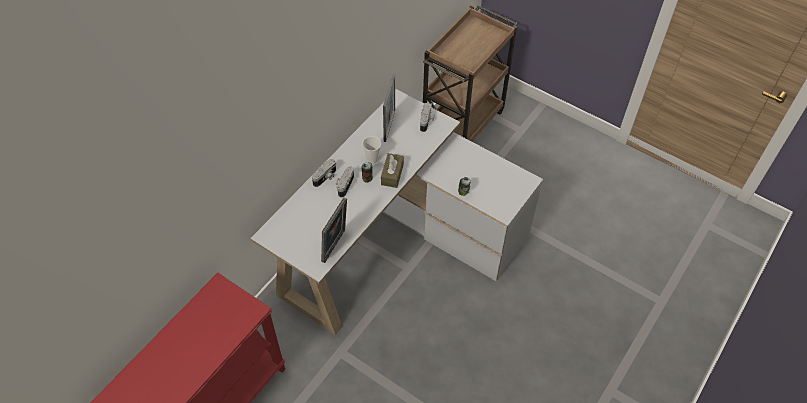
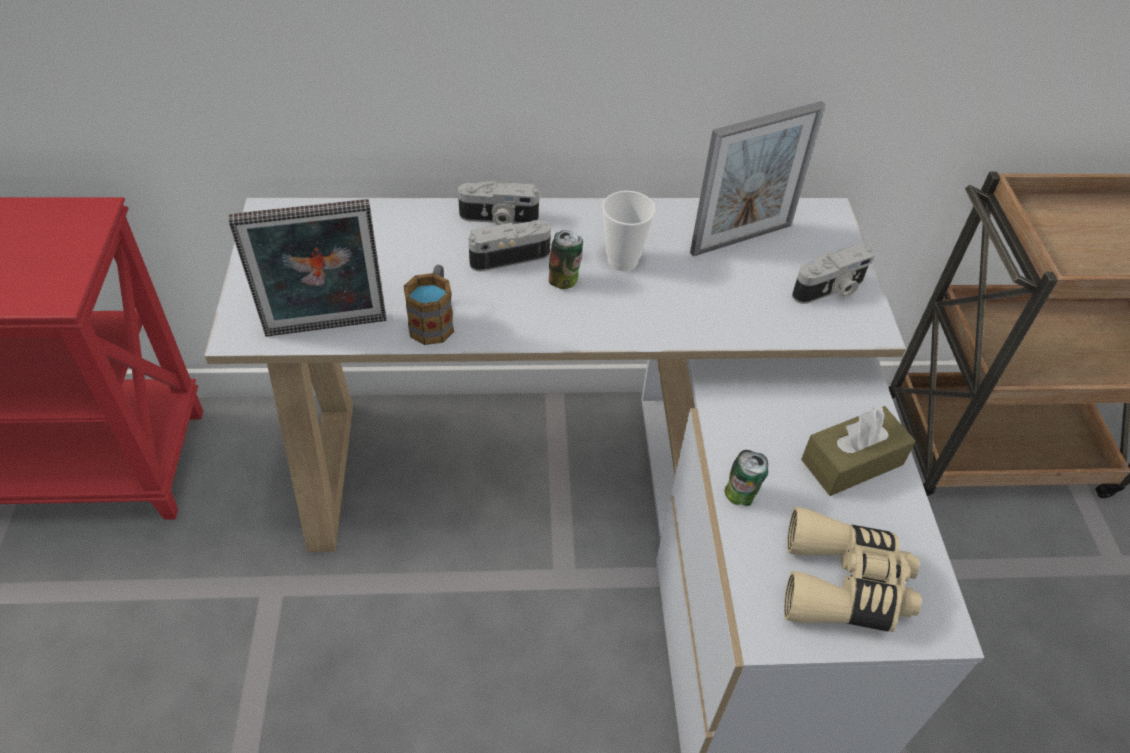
camera: 50 degrees right, 5 degrees down
(355, 218) = (433, 320): none -> mug
(392, 174) = (618, 314): brown tissue box -> brown tissue box (852, 462)
(505, 190) = (844, 585): none -> beige binoculars

